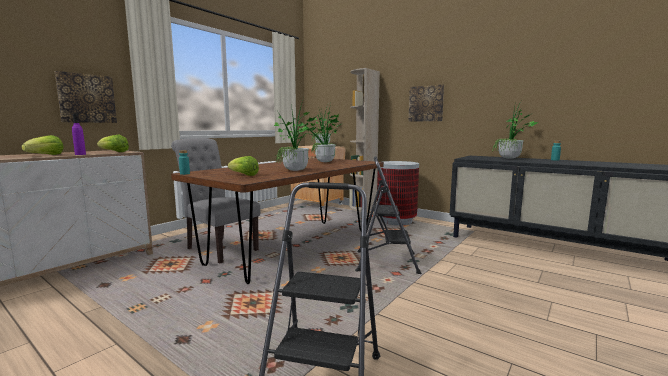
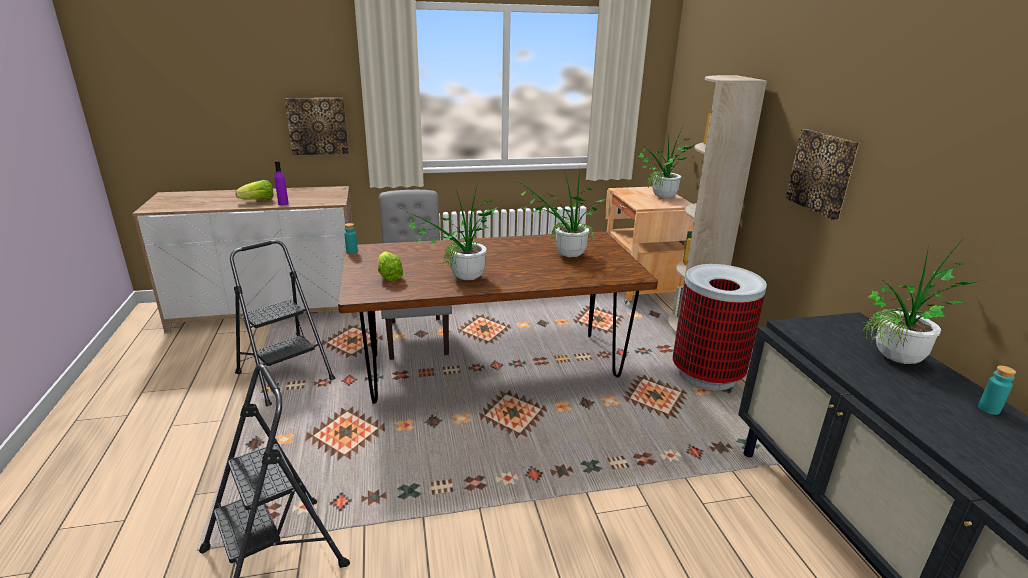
camera: 40 degrees right, 15 degrees up
(114, 152) = (323, 199): lettuce -> none
(384, 262) = (553, 447): black step ladder -> black step ladder (284, 374)

